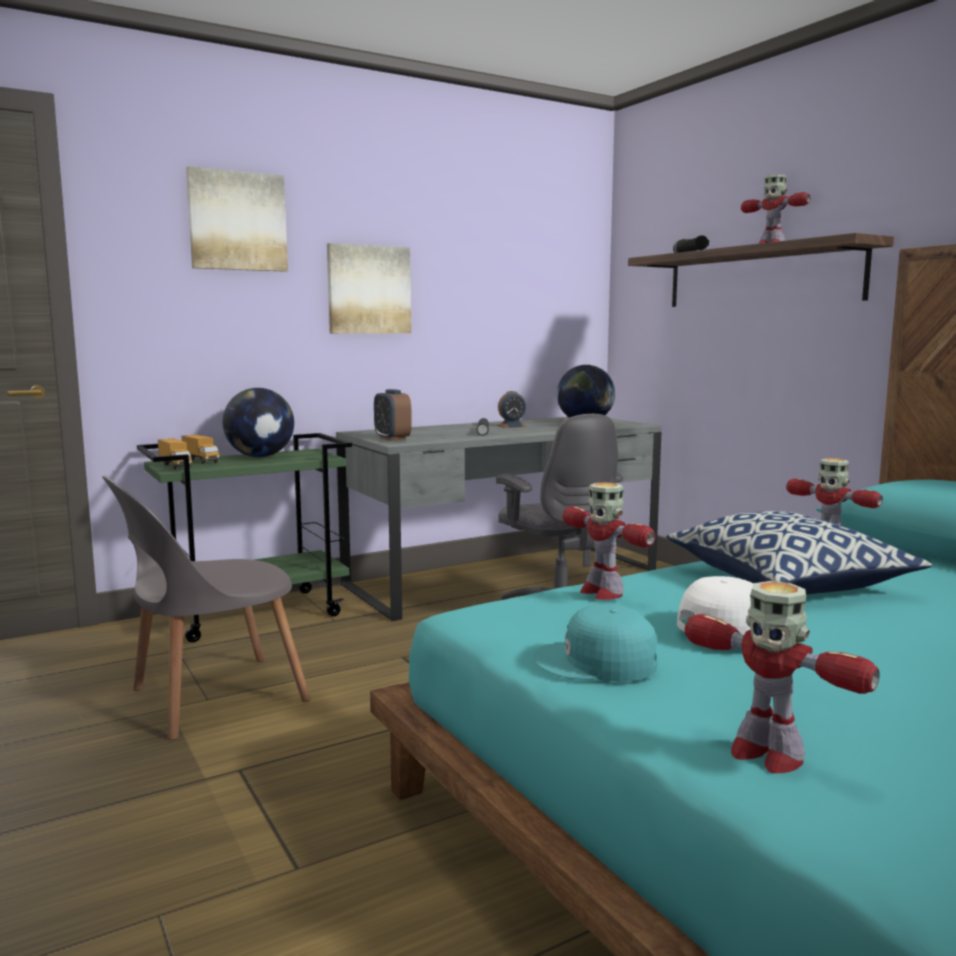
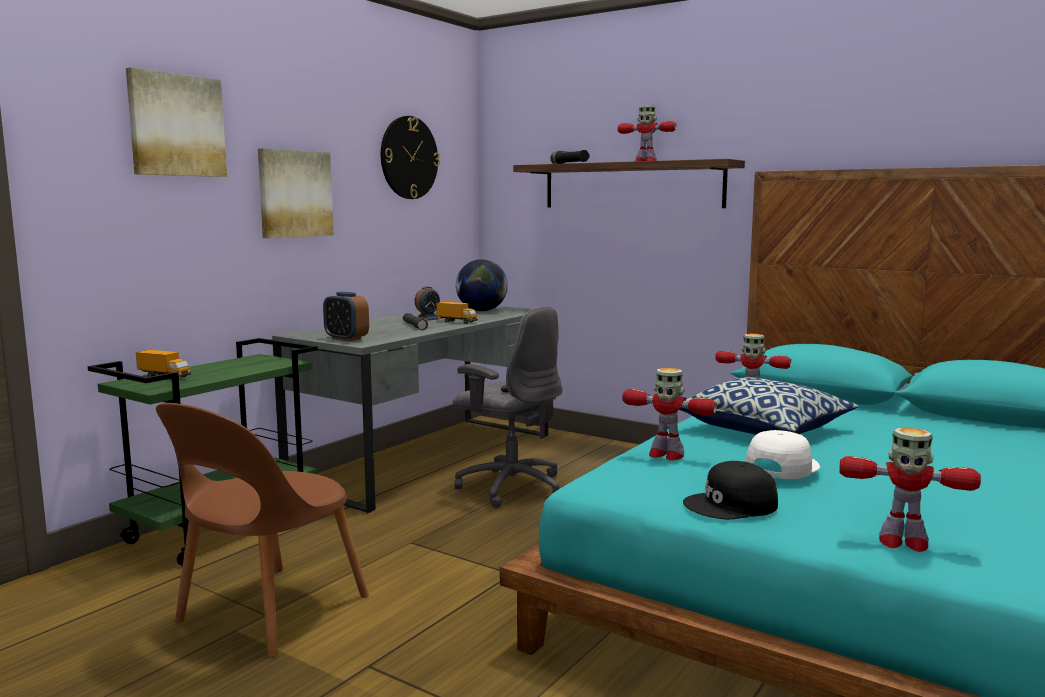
camera: 25 degrees left, 0 degrees up
(175, 466) = (148, 385): toy truck -> toy truck (457, 322)
(211, 697) = (268, 612): grey chair -> brown chair
(260, 456) = (219, 367): globe -> none
(513, 253) = (409, 158): none -> wall clock
(596, 662) = (731, 505): turquoise cap -> black cap

